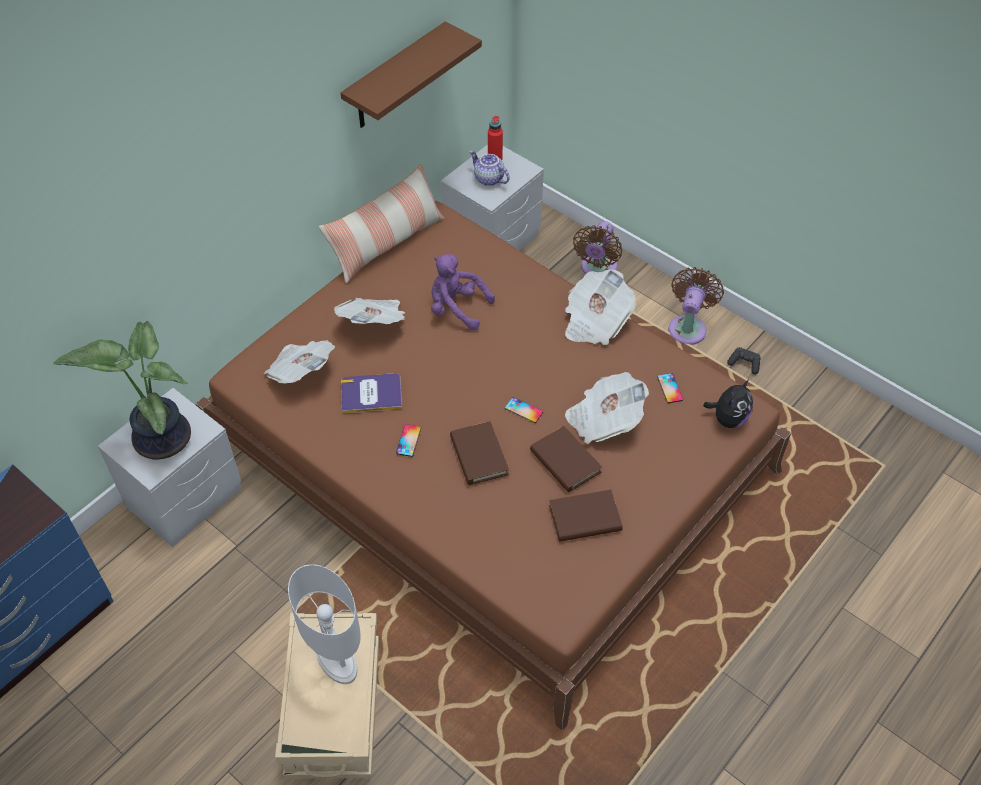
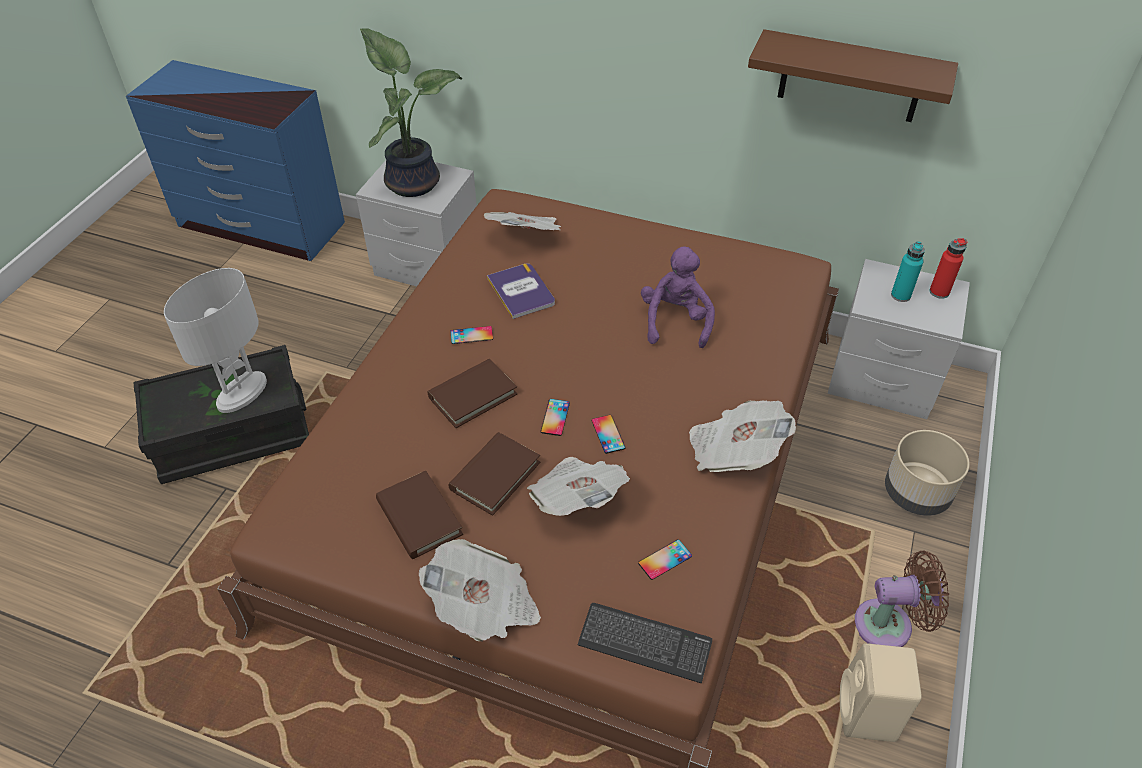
camera: 70 degrees right, 5 degrees down
(334, 708) = (233, 435): beige storage box -> black storage box
(374, 323) = (615, 265): newspaper -> newspaper (484, 606)
(386, 243) = (734, 242): pillow -> none
(488, 179) = (900, 295): teapot -> turquoise bottle
(552, 384) = (608, 434): none -> phone
(597, 269) = (916, 494): brown fan -> beige planter
(728, 419) = (644, 643): plush toy -> keyboard
(744, 364) = (868, 715): black game controller -> beige speaker

